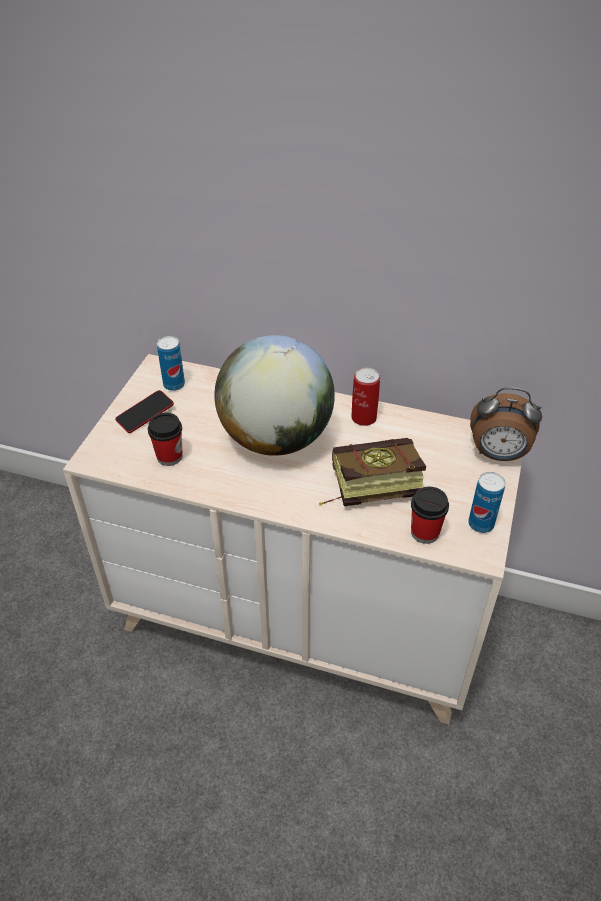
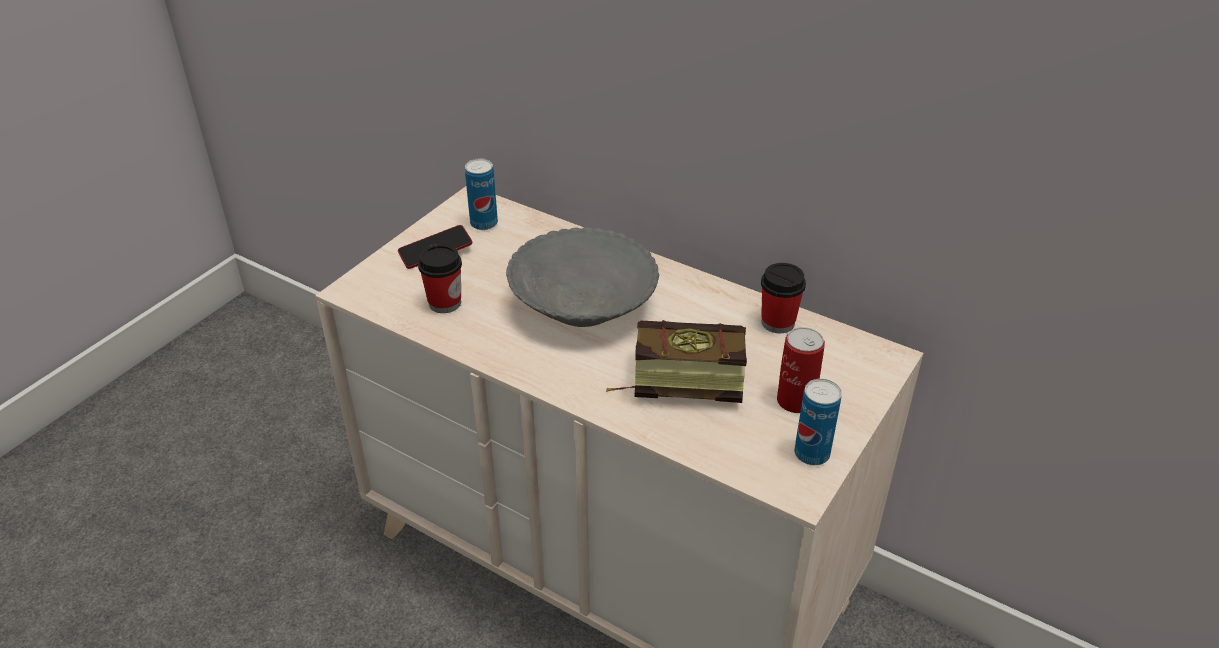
camera: 15 degrees right, 5 degrees down
(276, 438) = (584, 305): globe -> grey bowl
(363, 417) = (706, 299): can -> can (795, 401)
(425, 532) = (731, 449): cup -> cup (778, 322)
(498, 454) = (870, 374): alarm clock -> none

